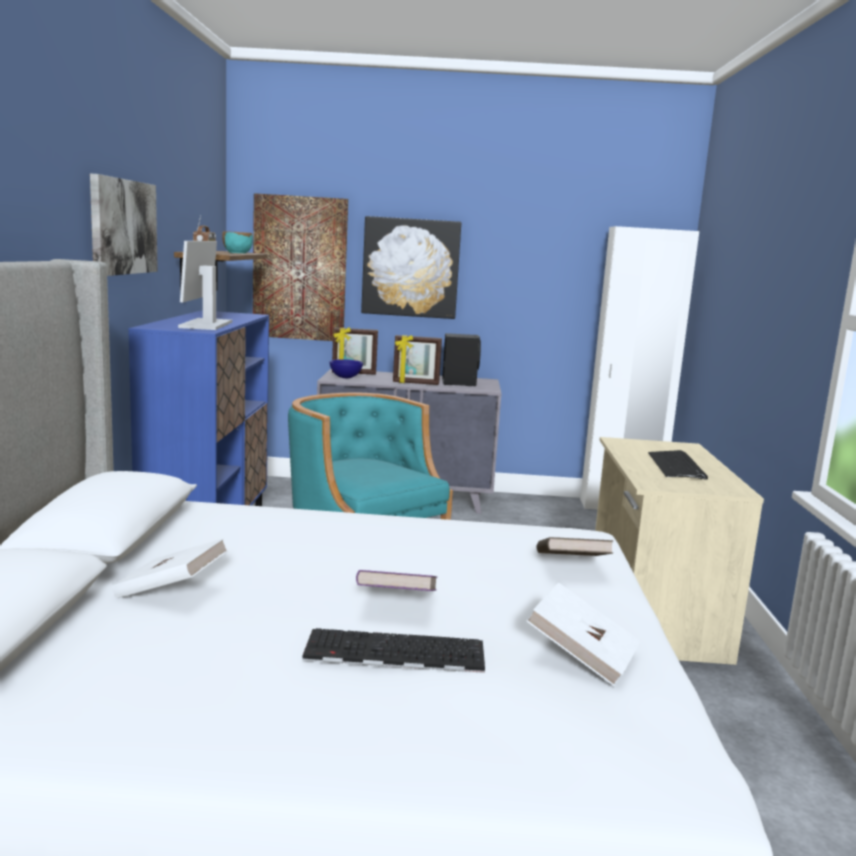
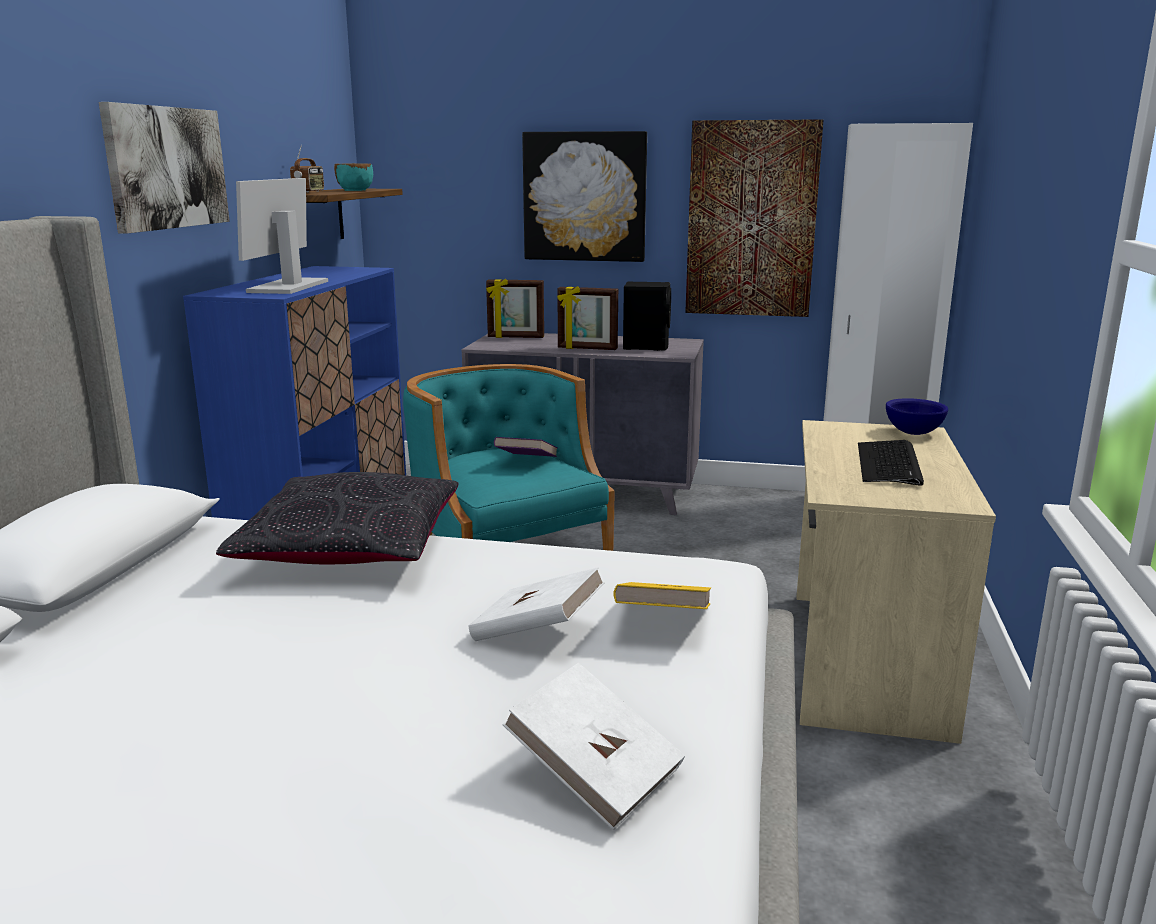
camera: 10 degrees right, 5 degrees up
(171, 591) = (105, 652): white book -> white book (537, 632)
(300, 268) = (447, 205): picture -> picture (751, 220)
(312, 521) = (351, 548): none -> black pillow
(345, 377) = (501, 343): blue bowl -> blue bowl (913, 432)
(393, 653) = (322, 760): keyboard -> none
(397, 603) = (383, 677): purple book -> purple book (526, 463)
(570, 567) = (663, 622): brown book -> yellow book

